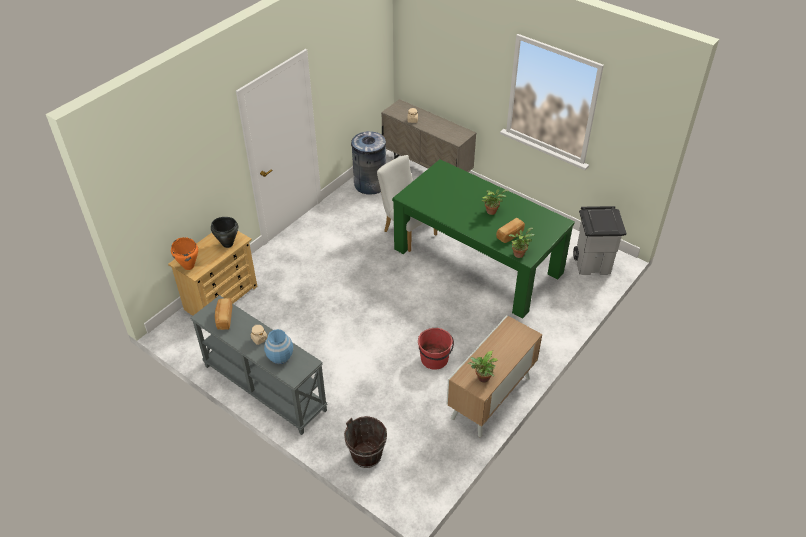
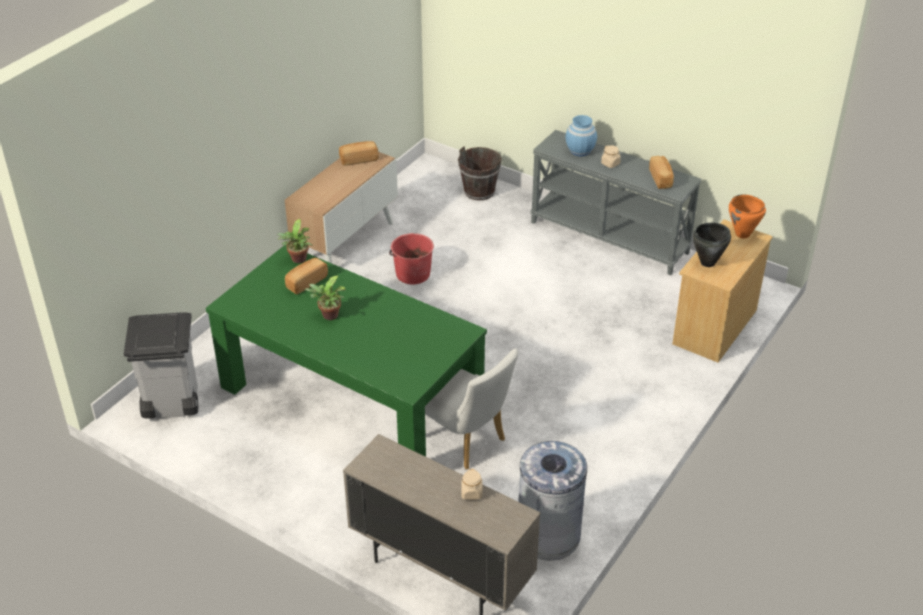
camera: 175 degrees right, 5 degrees down
(482, 379) = (358, 159): potted plant -> bread

